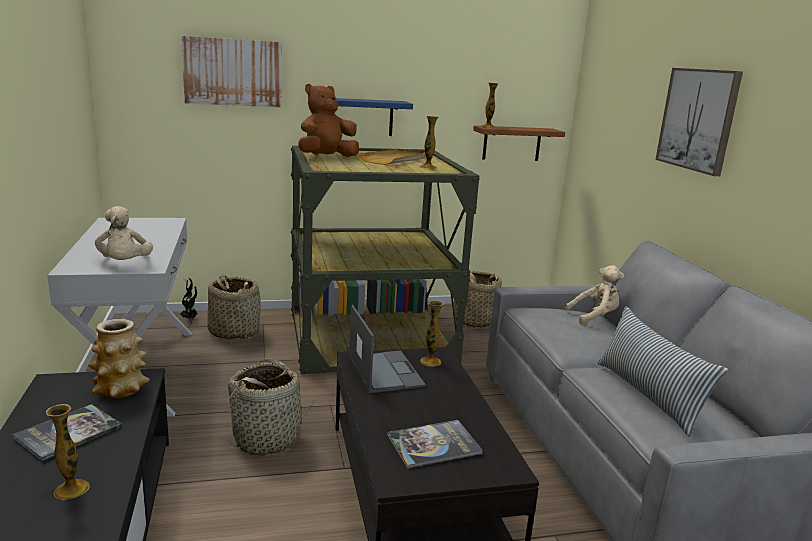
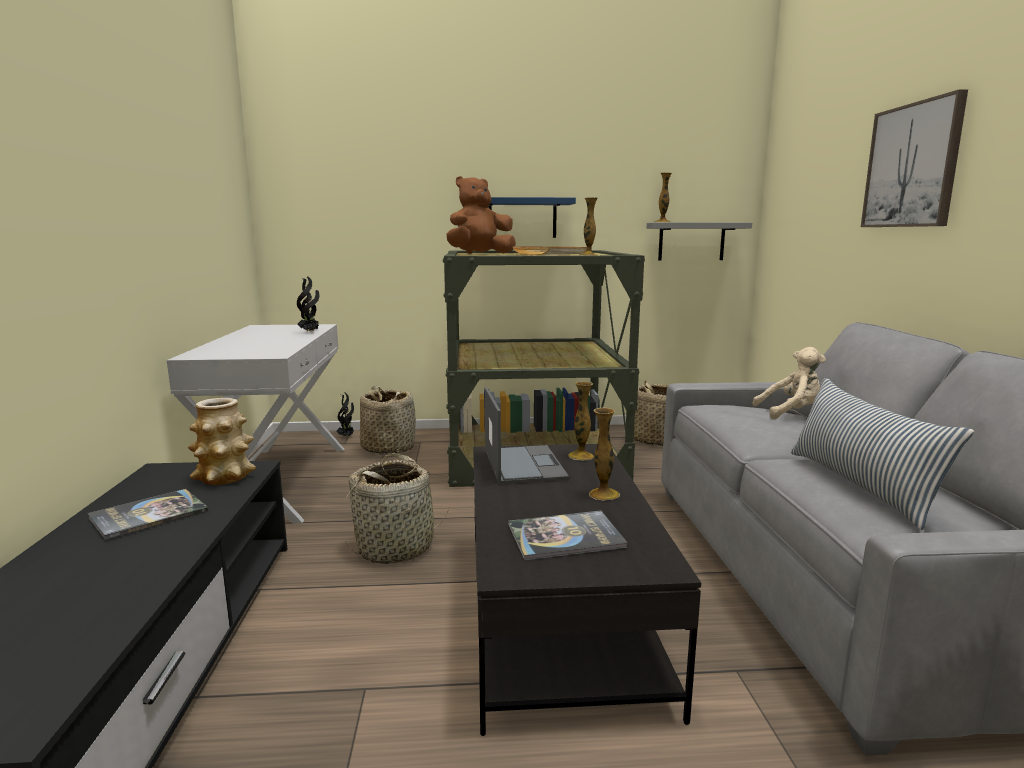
camera: 10 degrees right, 5 degrees down
(72, 489) = (122, 568): vase -> vase (604, 494)
(125, 264) = (250, 352): beige plush toy -> none
(166, 230) = (310, 332): none -> potted plant
(233, 72) = (388, 177): picture -> none
(511, 143) = (691, 241): brown shelf -> grey shelf

